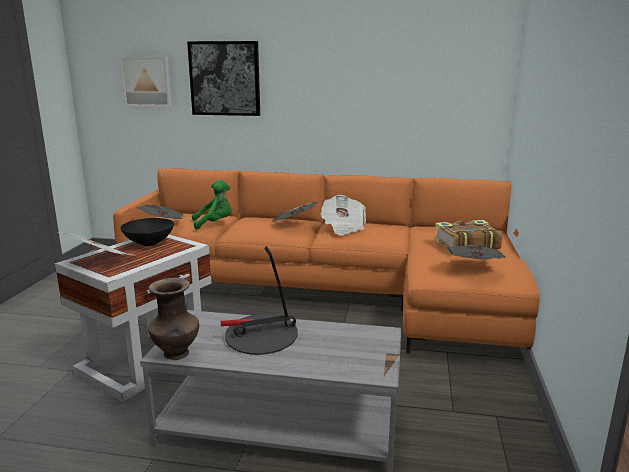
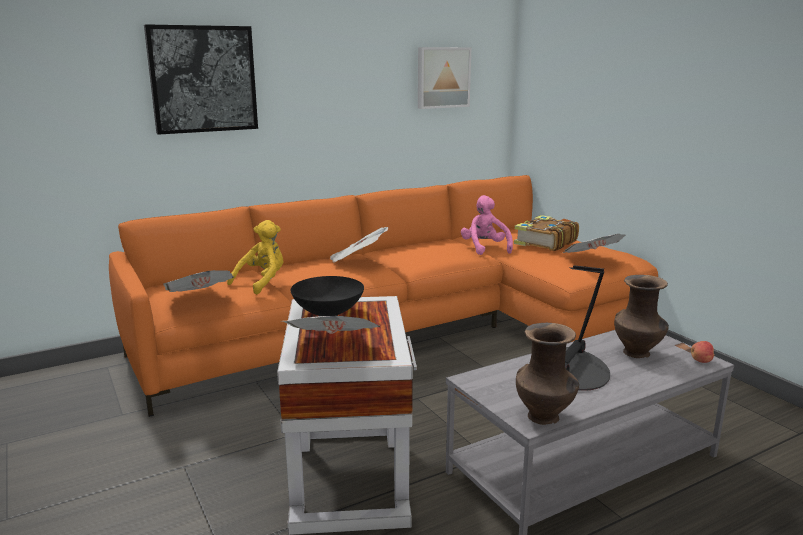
camera: 40 degrees left, 0 degrees up
(147, 81) = (71, 87): picture -> picture (442, 77)
(214, 223) = (262, 282): green plush toy -> yellow plush toy
(339, 346) = (637, 353): none -> brown vase
(343, 227) = (413, 252): newspaper -> none
(375, 372) = (701, 361): none -> apple
(410, 238) = (485, 248): none -> pink plush toy

